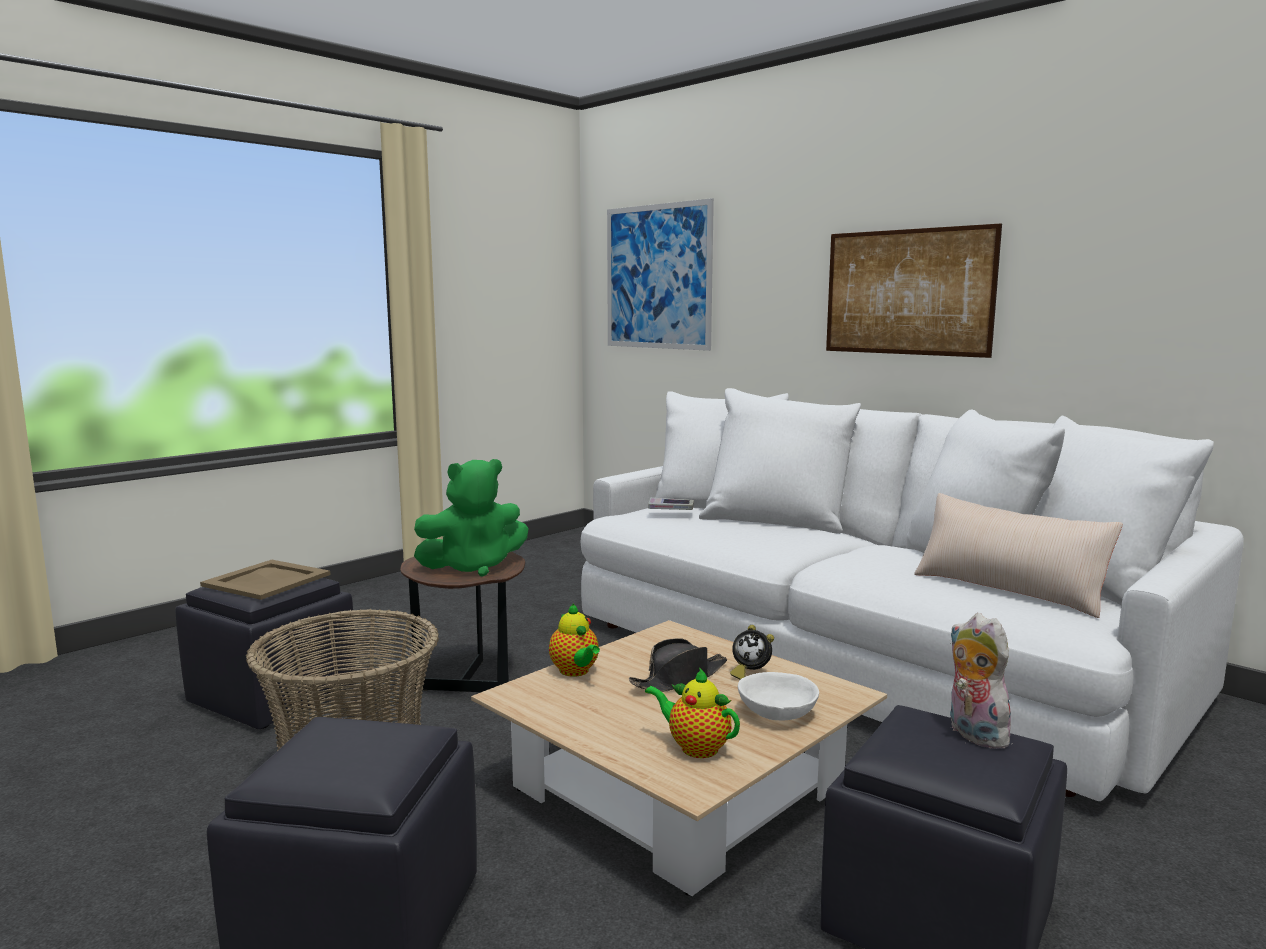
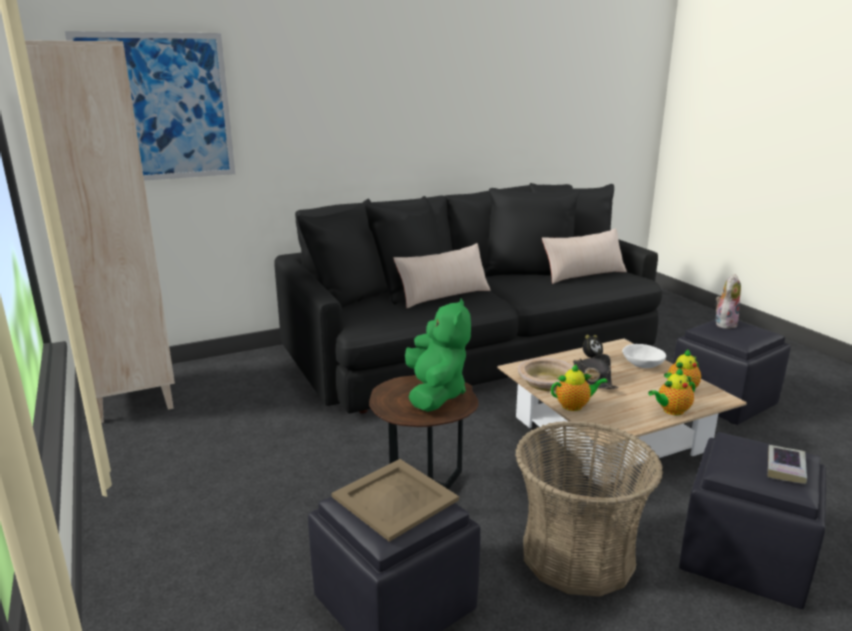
camera: 70 degrees left, 10 degrees up
(567, 545) = (132, 397): none -> beige bookcase
(605, 740) = (671, 411): none -> teapot
(640, 650) = (546, 382): none -> beige bowl
(671, 508) = (377, 304): book -> book (785, 468)
(760, 531) = (443, 296): none -> beige pillow
(861, 654) = (470, 348): white sofa -> black sofa
(907, 292) = (402, 116): picture -> none
(972, 734) = (724, 323): plush toy -> plush toy turned 135 degrees clockwise

